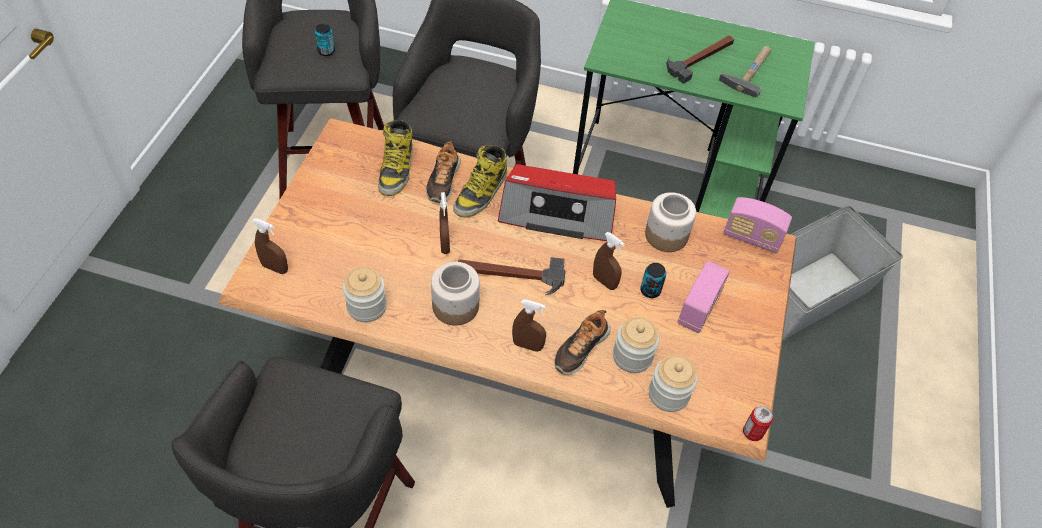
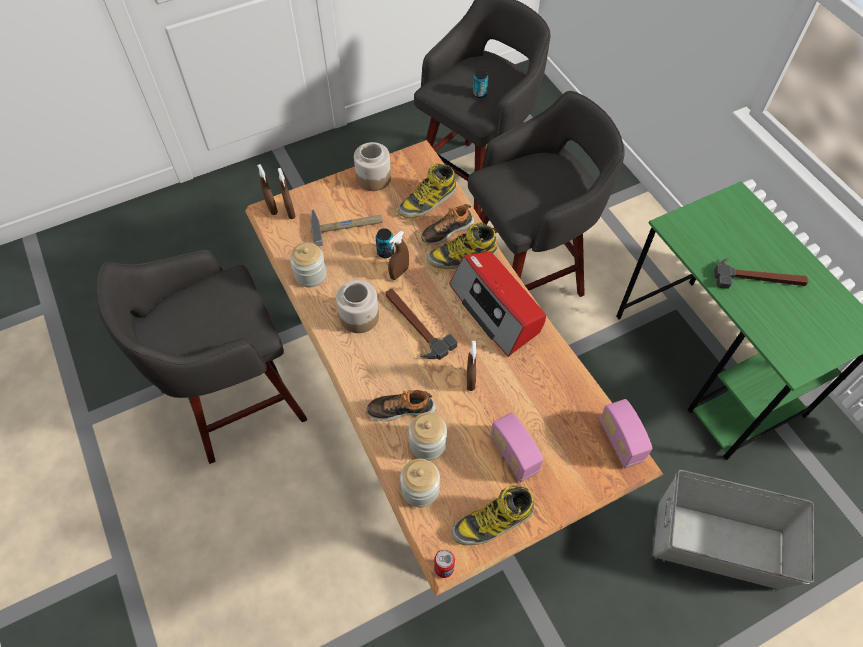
camera: 50 degrees right, 5 degrees up
(527, 345) = (371, 378): brown spray bottle -> brown spray bottle (272, 208)
(650, 290) = (494, 413): can -> can (385, 252)
(665, 235) = (554, 385): jar -> jar (373, 178)
(699, 308) = (514, 454): radio -> radio turned 75 degrees clockwise
(743, 368) = (493, 522): none -> boot
(750, 70) = (794, 318): hammer -> hammer (346, 225)

